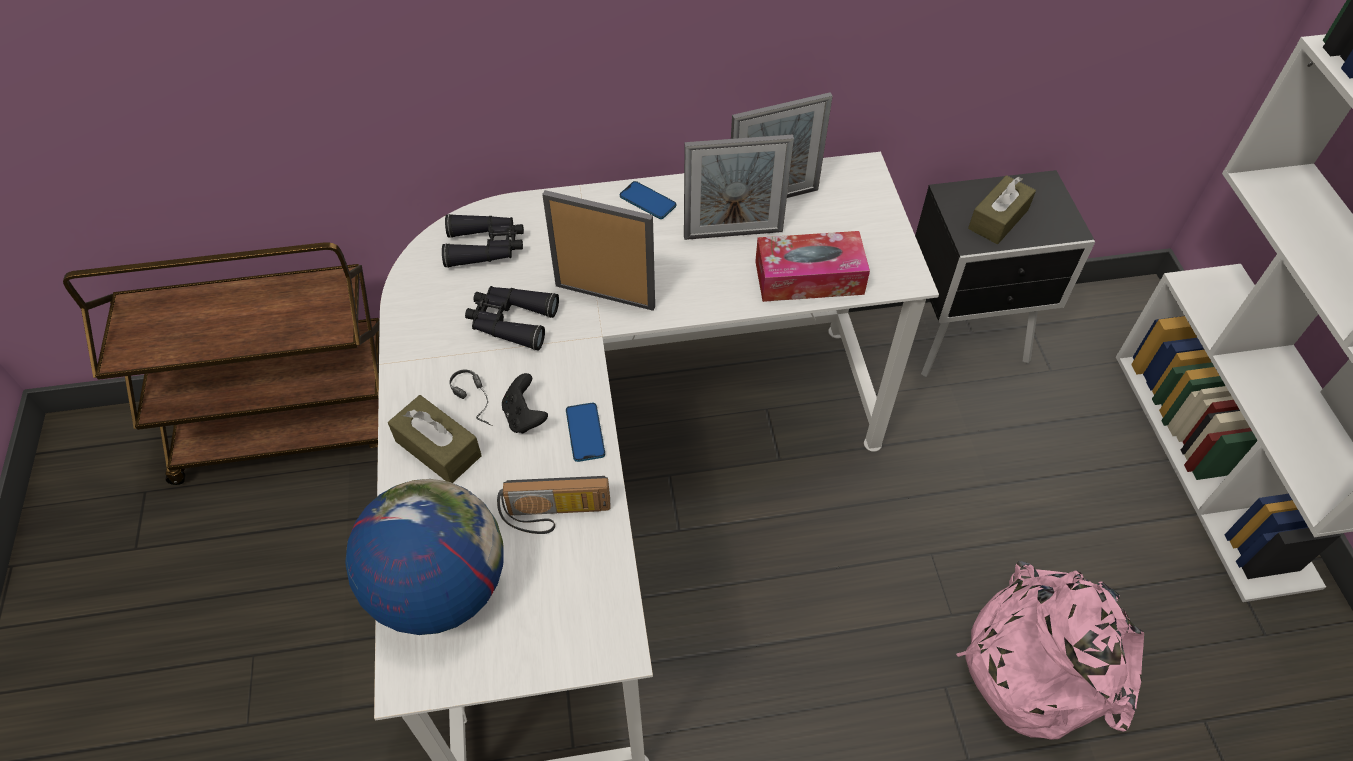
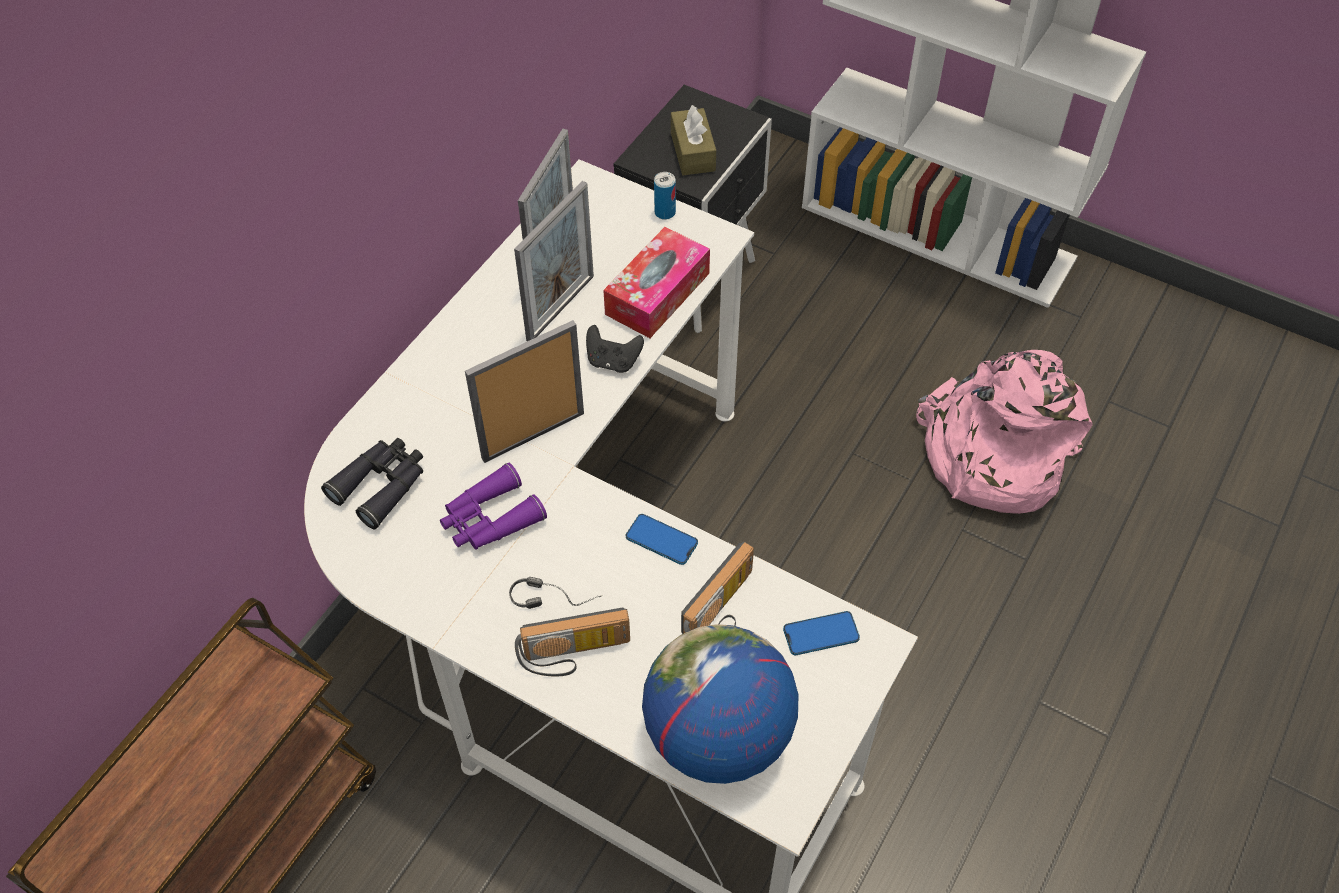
camera: 50 degrees left, 0 degrees up
(438, 448) = (575, 655): brown tissue box -> radio
(511, 321) = (490, 519): black binoculars -> purple binoculars
(525, 417) = (603, 572): black game controller -> black game controller (613, 361)
(647, 201) = (460, 338): phone -> phone (821, 634)
(890, 230) = (665, 212): none -> can

